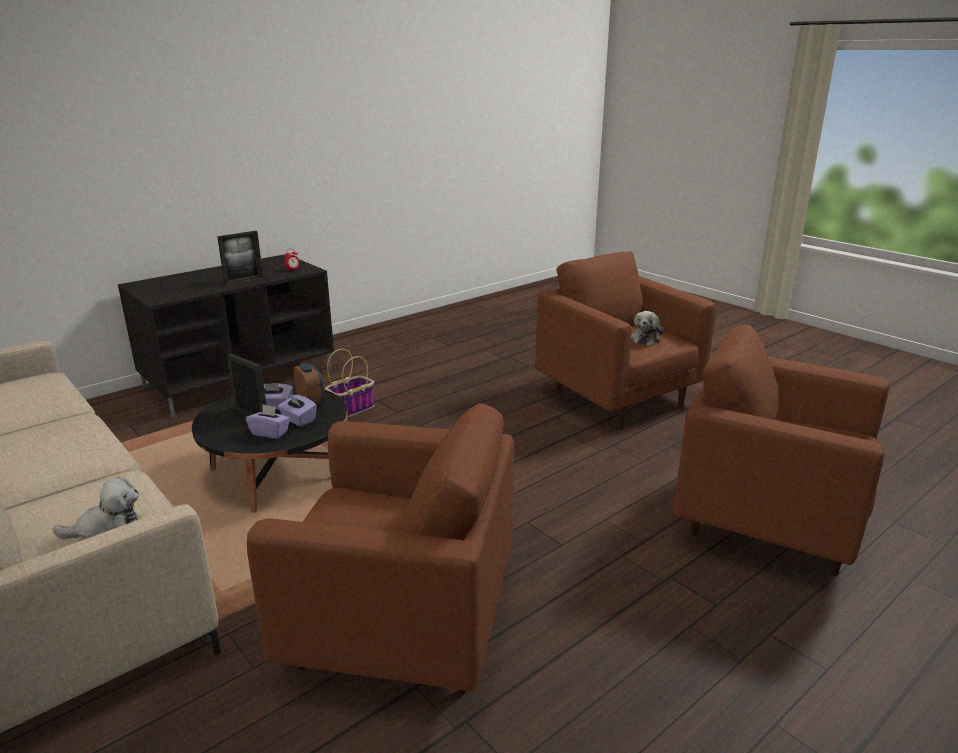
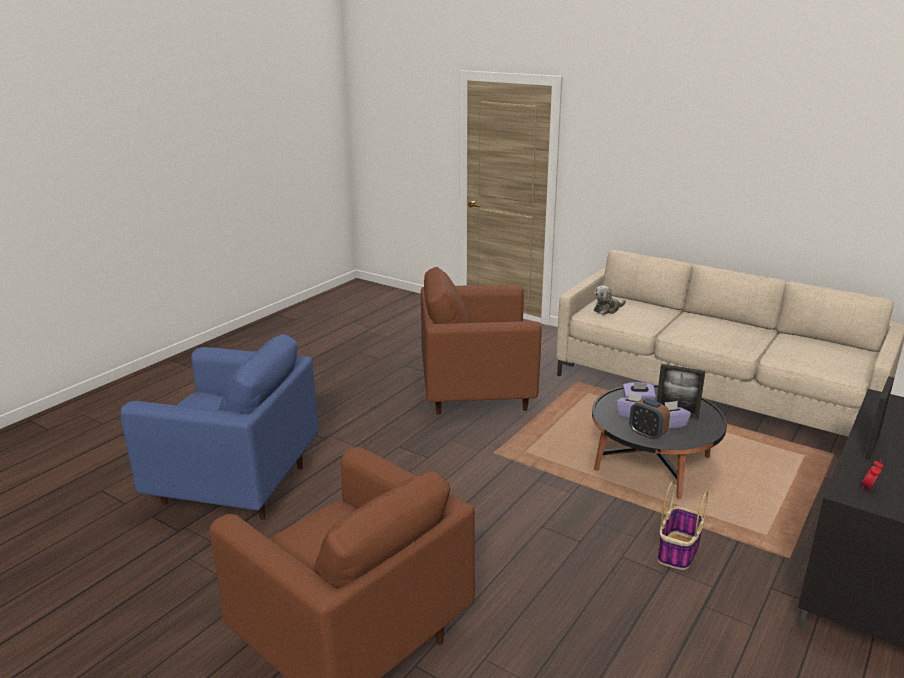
camera: 165 degrees right, 0 degrees up
(645, 339) = (316, 539): plush toy -> none
(767, 523) = (236, 485): brown armchair -> blue armchair

